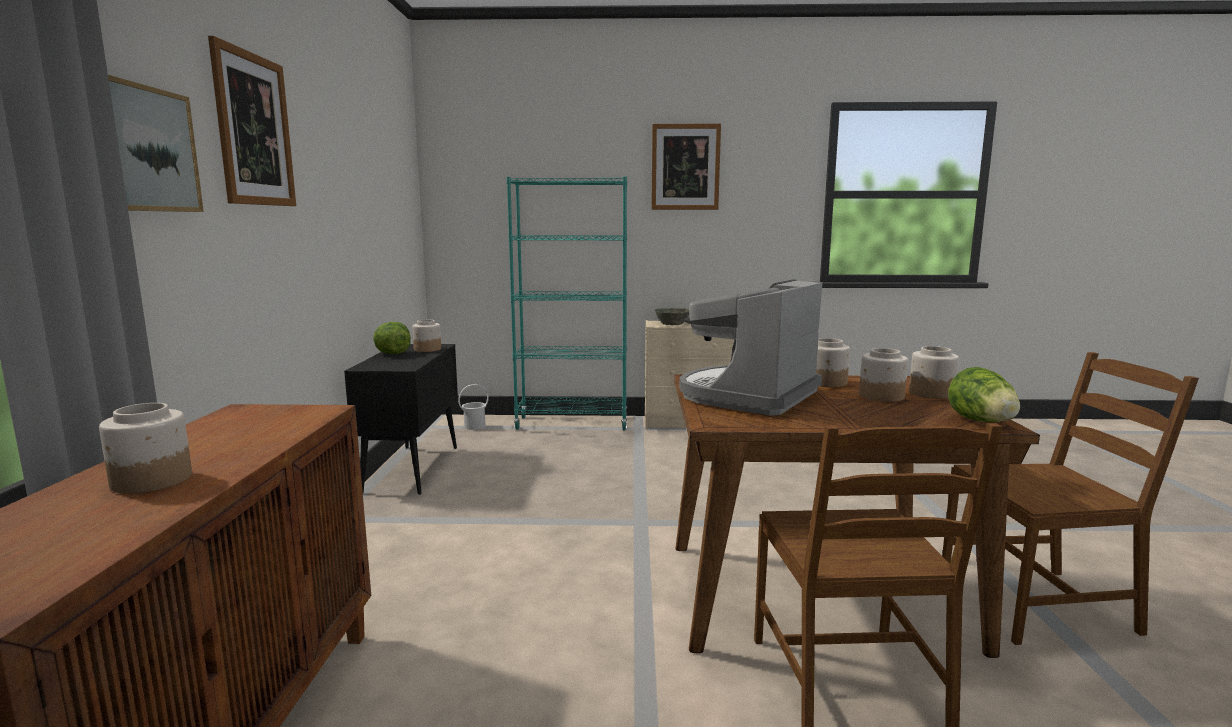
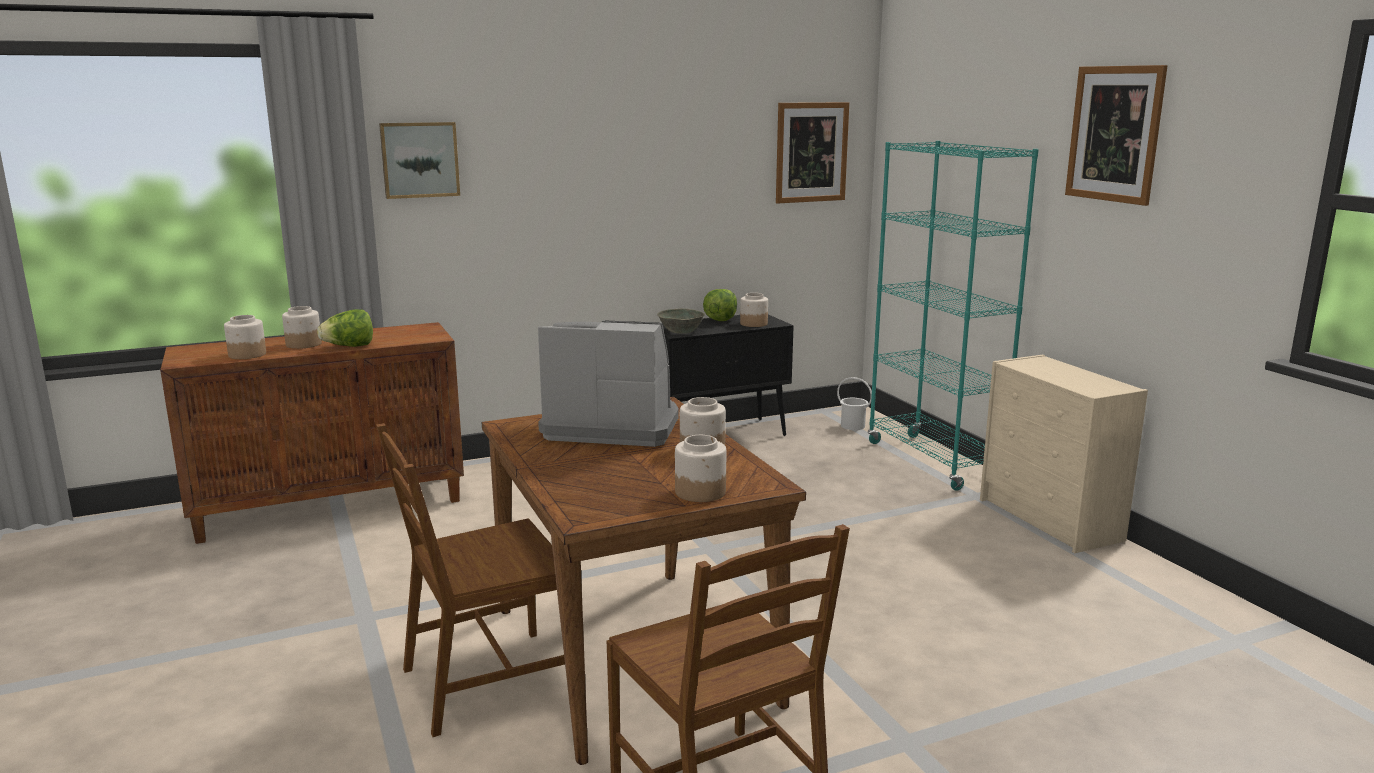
camera: 65 degrees right, 5 degrees up
(254, 130) = (540, 129): picture -> picture (811, 152)
(673, 324) = (1038, 368): grey bowl -> grey bowl (681, 331)
(881, 396) = (662, 472): jar -> jar (247, 354)
(983, 422) = (589, 512): lettuce -> lettuce (349, 346)

